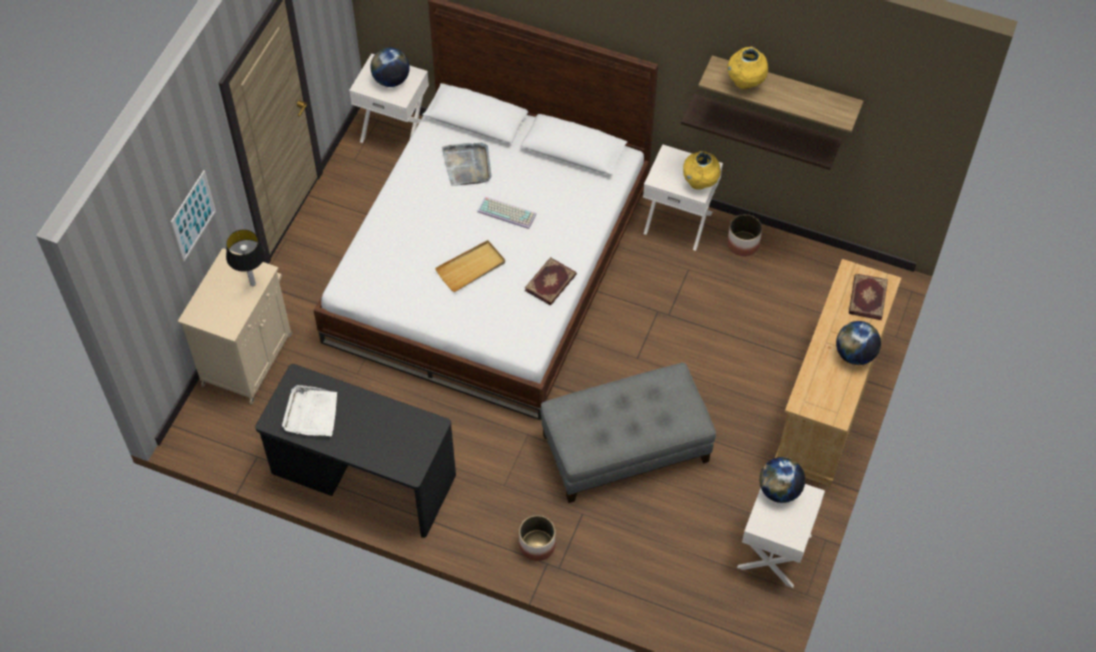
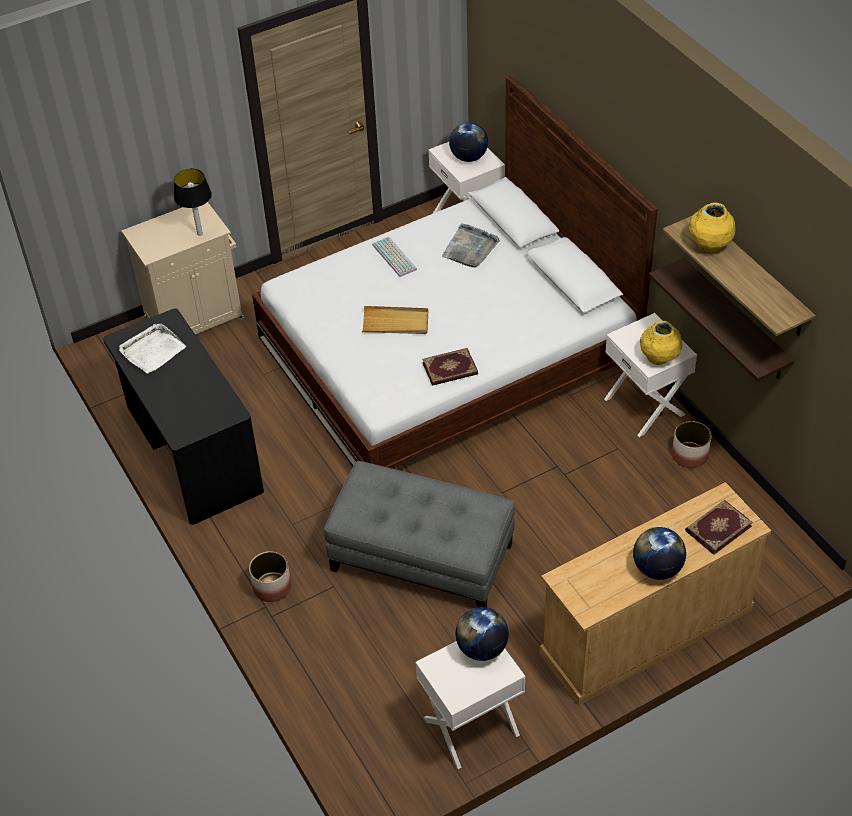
camera: 40 degrees right, 10 degrees down
(193, 216) = (169, 140): picture -> none
(507, 212) = (468, 298): keyboard -> keyboard (395, 257)

